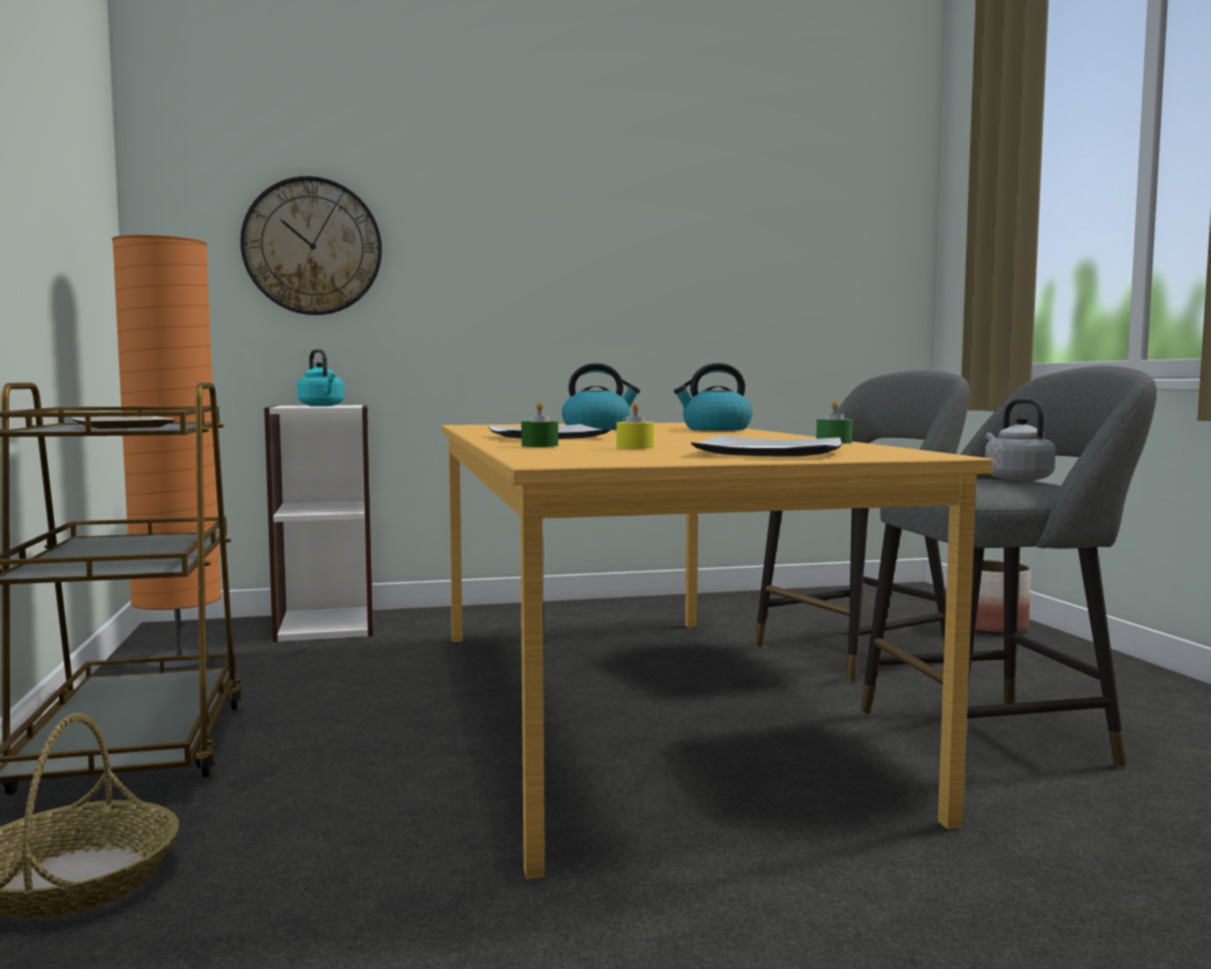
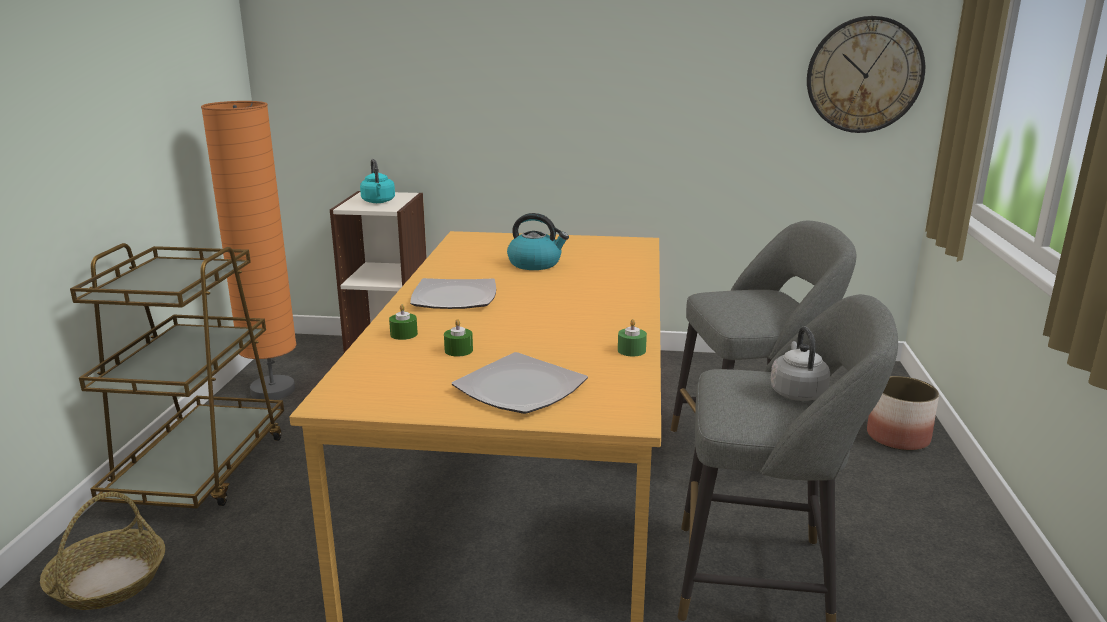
camera: 20 degrees right, 15 degrees up
(126, 426) = (173, 278): plate -> none
(312, 246) = (379, 69): wall clock -> wall clock (864, 75)
(635, 447) = (458, 350): yellow candle -> green candle
(715, 429) = (622, 276): kettle -> none

